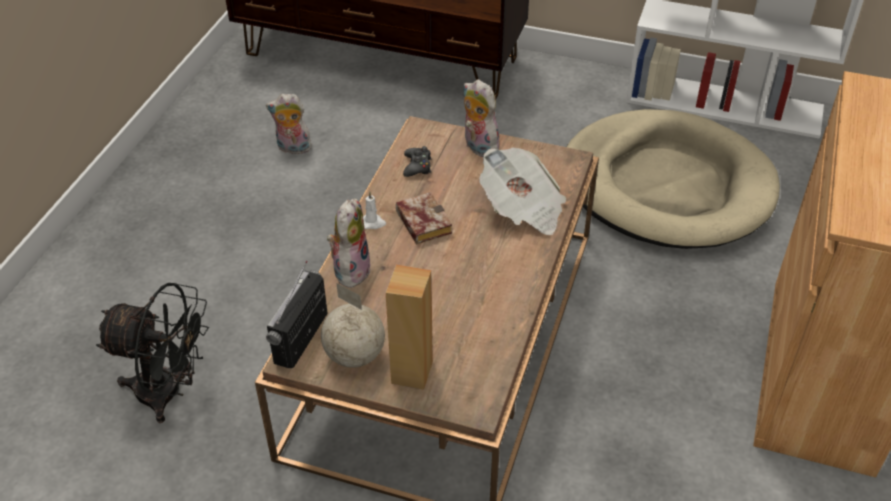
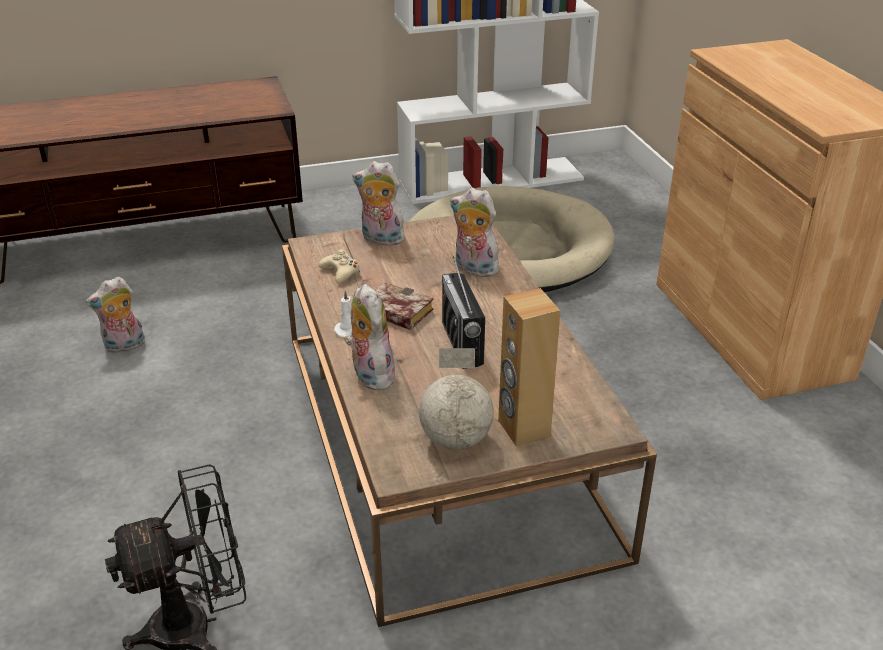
camera: 35 degrees left, 10 degrees down
(301, 338) = (386, 450): radio -> radio (462, 343)
(417, 166) = (341, 272): black game controller -> beige game controller
(522, 209) = (473, 269): newspaper -> plush toy

